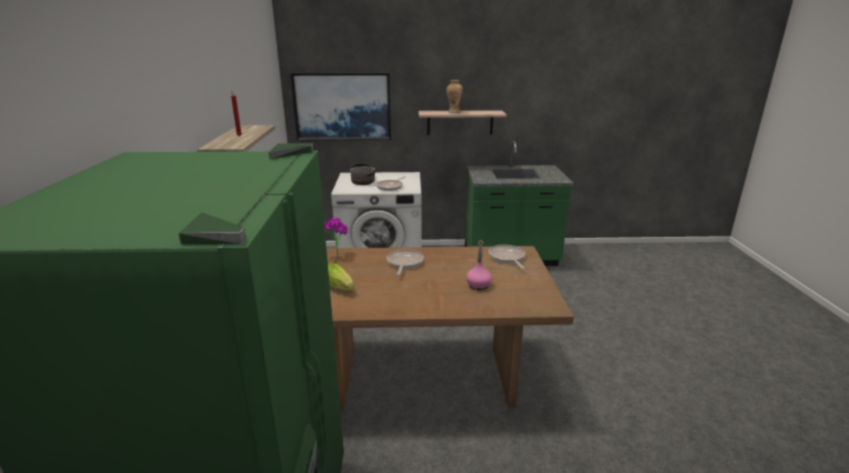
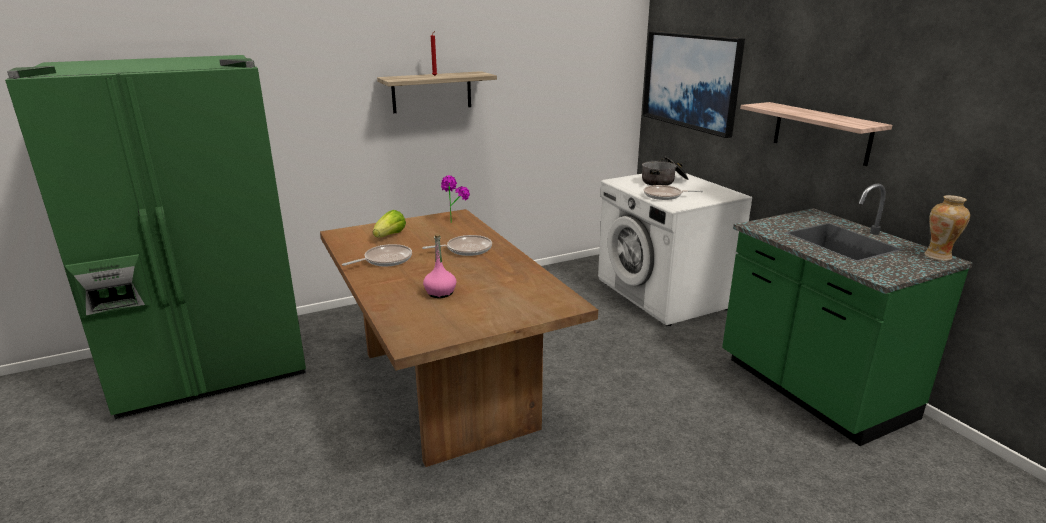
camera: 65 degrees right, 0 degrees up
(454, 112) = (800, 111): vase -> vase (938, 256)
(507, 258) = (534, 297): frying pan -> frying pan (385, 260)

